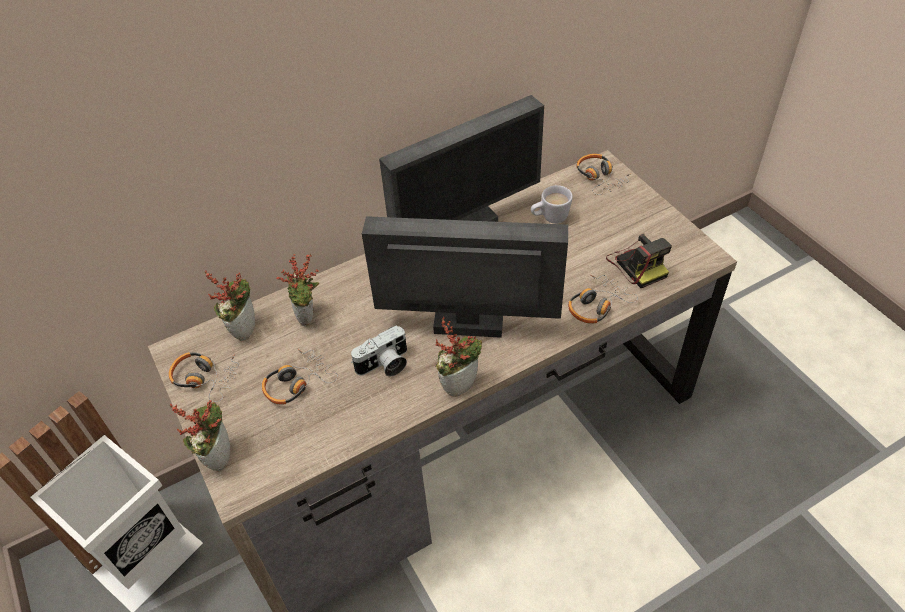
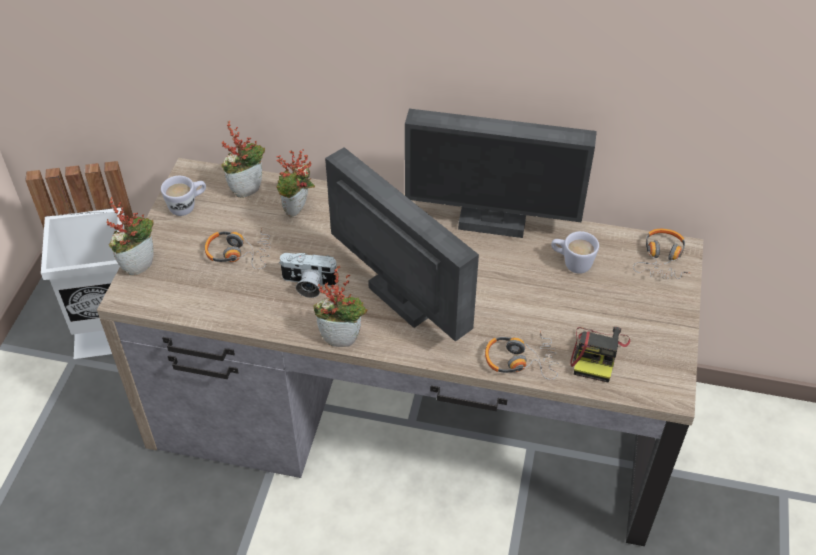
camera: 40 degrees right, 0 degrees up
(205, 378) = (187, 206): headphones -> white mug

